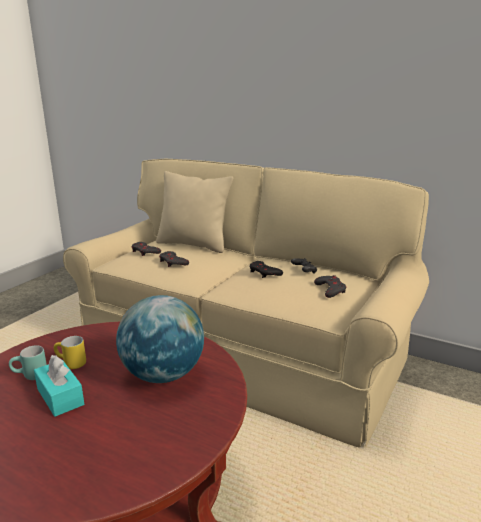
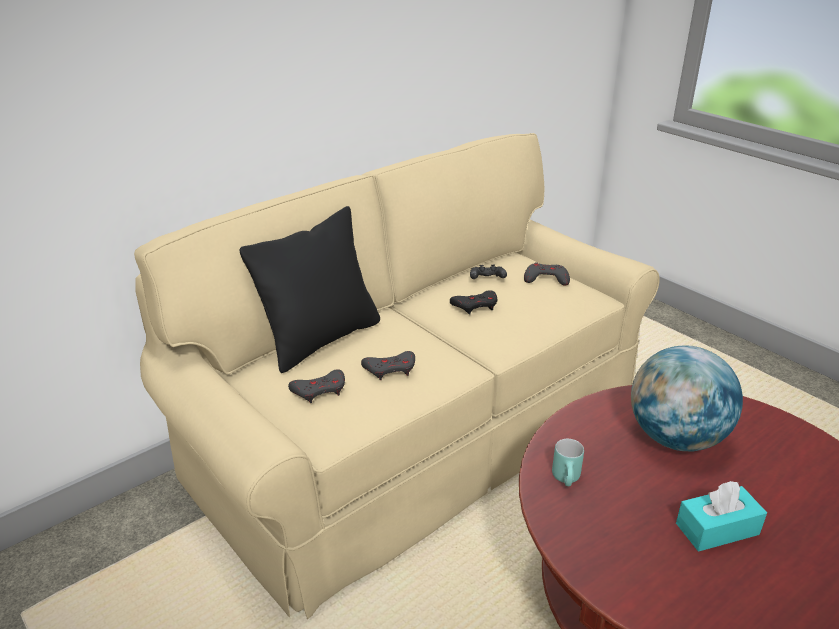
camera: 70 degrees left, 10 degrees up
(30, 376) = (666, 560): turquoise mug -> turquoise mug (568, 480)
(70, 364) = (639, 517): yellow mug -> none
(194, 244) = (321, 339): beige pillow -> black pillow

